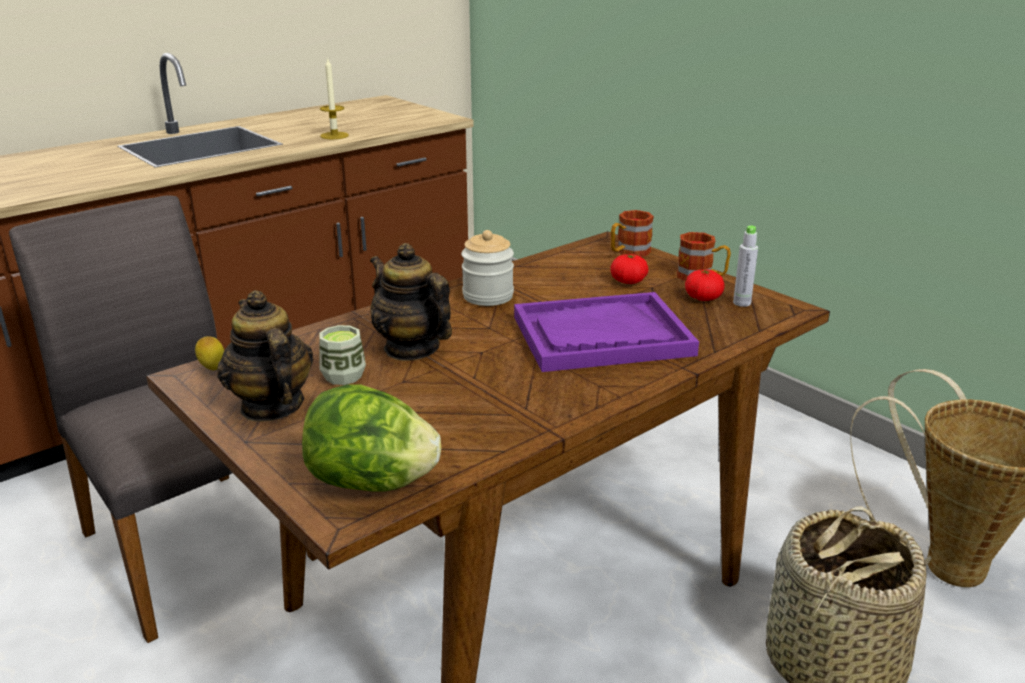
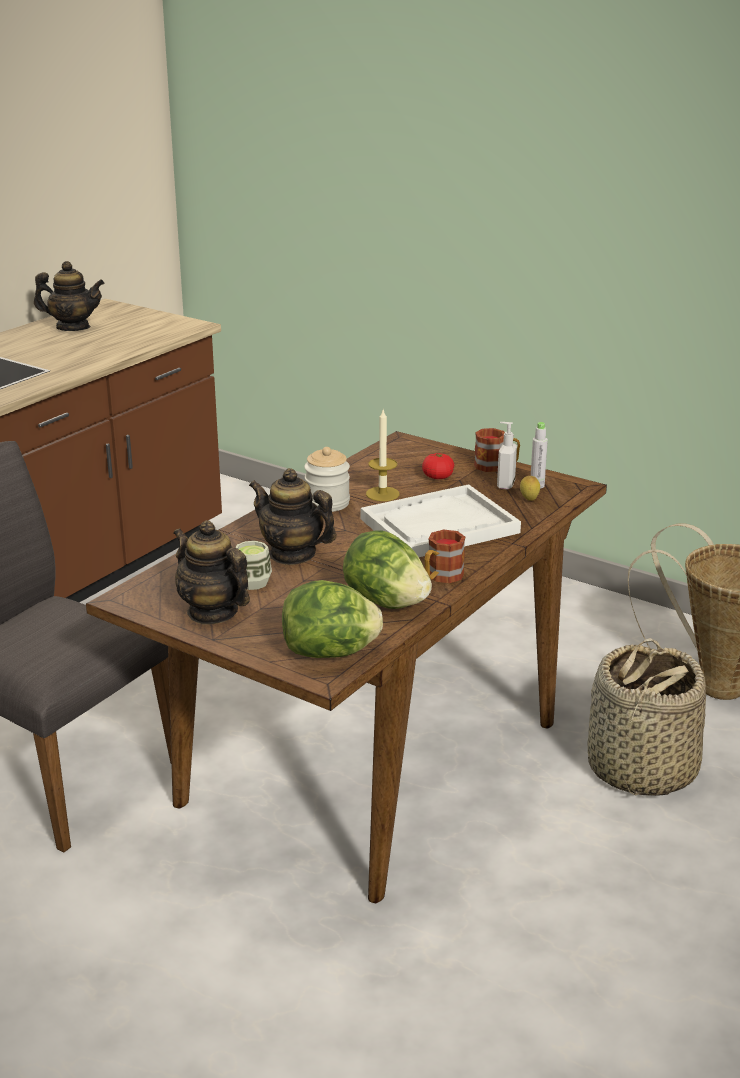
camera: 15 degrees left, 0 degrees up
(212, 369) = (139, 591): lemon -> lemon (529, 500)
(334, 135) = (95, 356): candle -> candle (382, 494)
(336, 113) = (73, 327): none -> teapot
(484, 423) = (386, 602): none -> lettuce
(601, 336) = (439, 526): purple tray -> white tray
(628, 253) = (425, 450): mug -> mug (441, 577)
(703, 298) = (505, 485): tomato -> soap dispenser

